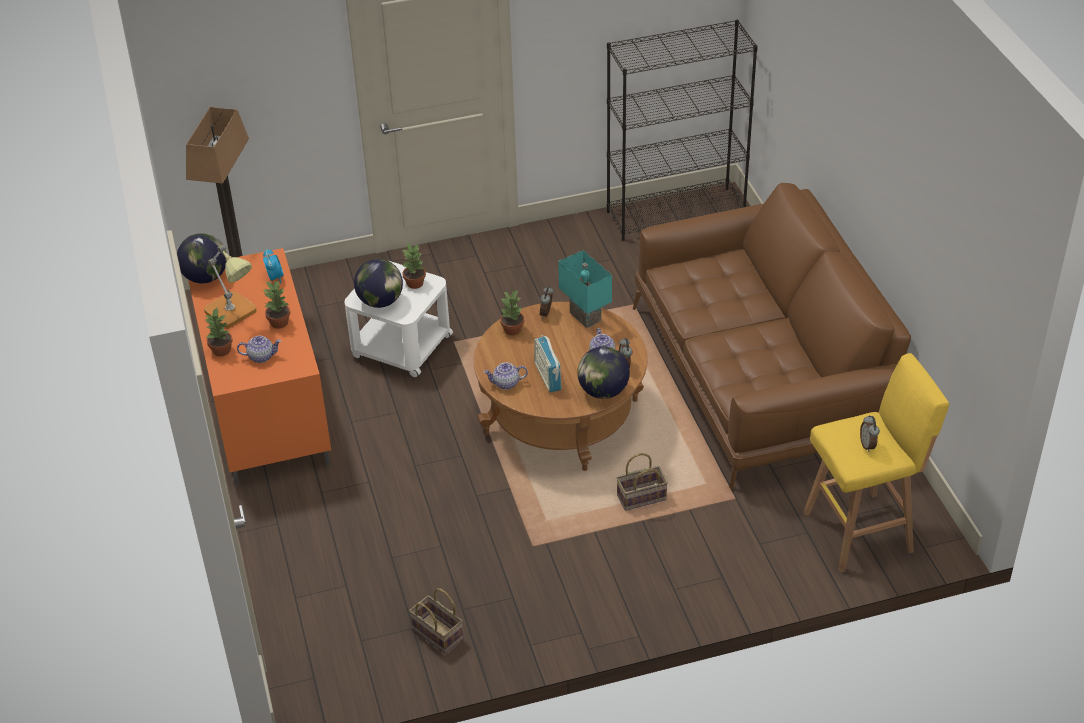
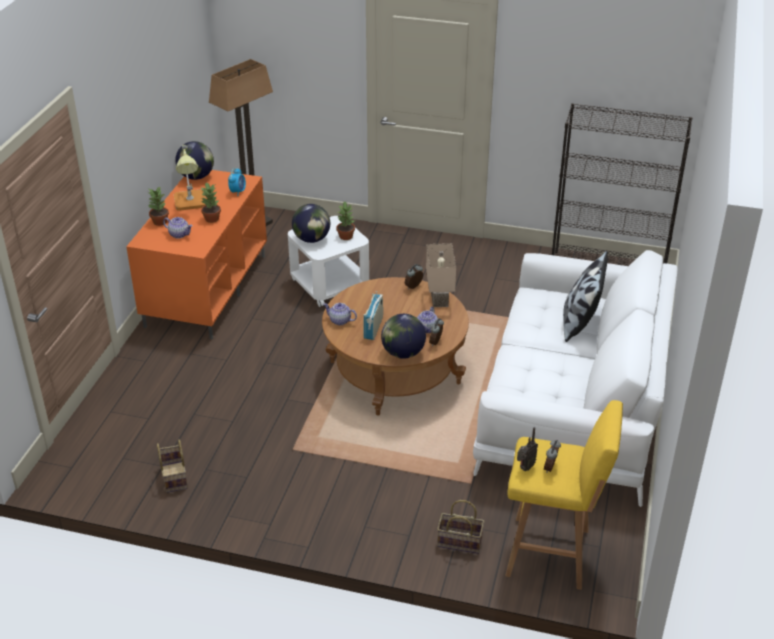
camera: 30 degrees right, 5 degrees down
(513, 330) = (379, 288): potted plant -> none
(583, 317) = (438, 299): turquoise table lamp -> beige table lamp
(640, 499) = (399, 452): basket -> basket (458, 542)
(741, 285) = (580, 322): none -> pillow
(762, 377) = (572, 407): brown sofa -> white sofa
(846, 456) = (525, 468): none -> radio

